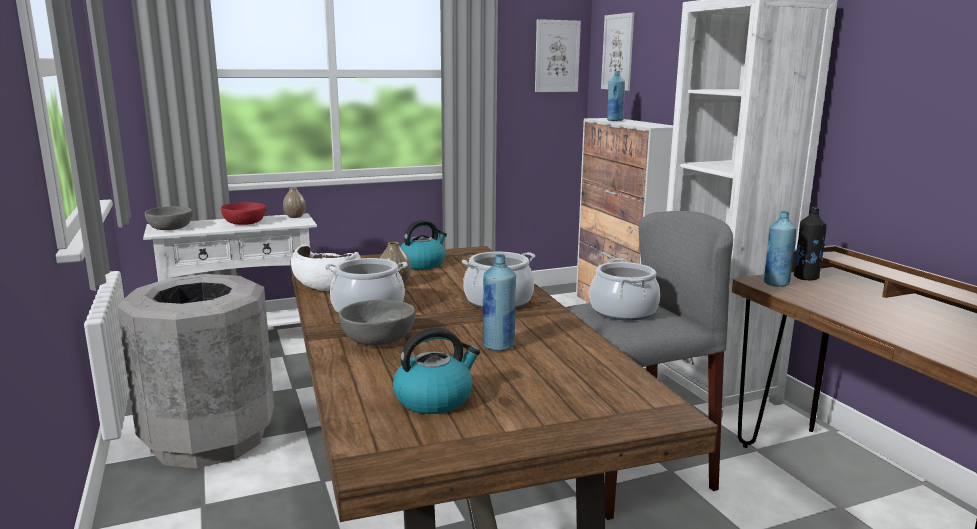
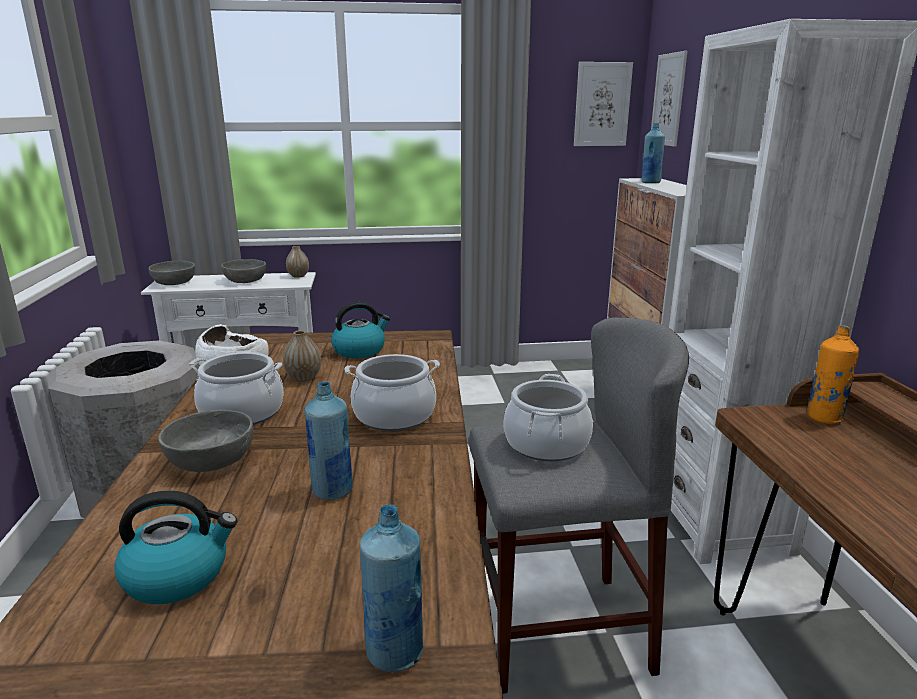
camera: 15 degrees right, 5 degrees up
(245, 222) = (246, 280): red bowl -> grey bowl
(776, 283) = (773, 424): blue bottle -> blue bottle (395, 651)
(806, 277) = (824, 418): black bottle -> orange bottle

